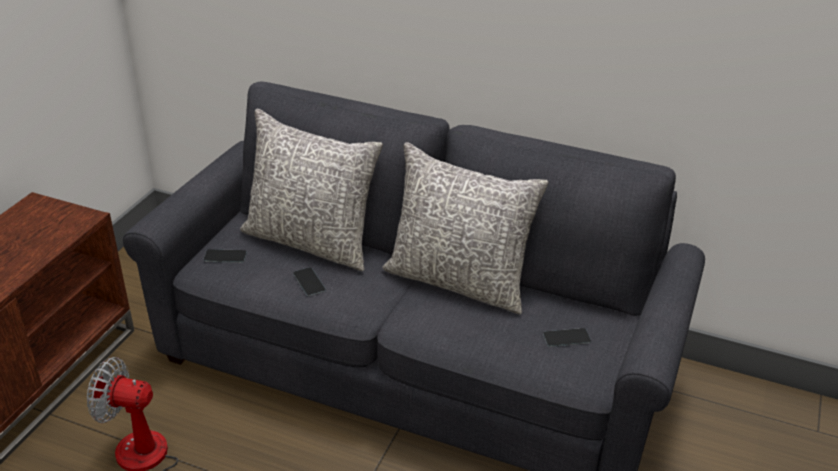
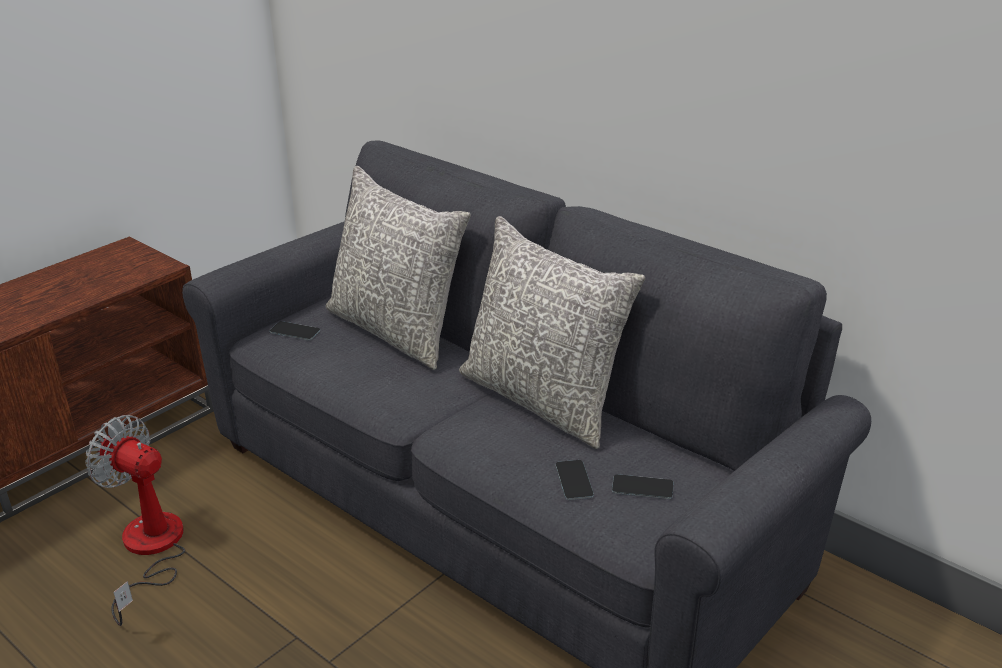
camera: 20 degrees right, 5 degrees down
(309, 282) = (367, 371): phone -> phone (574, 480)

